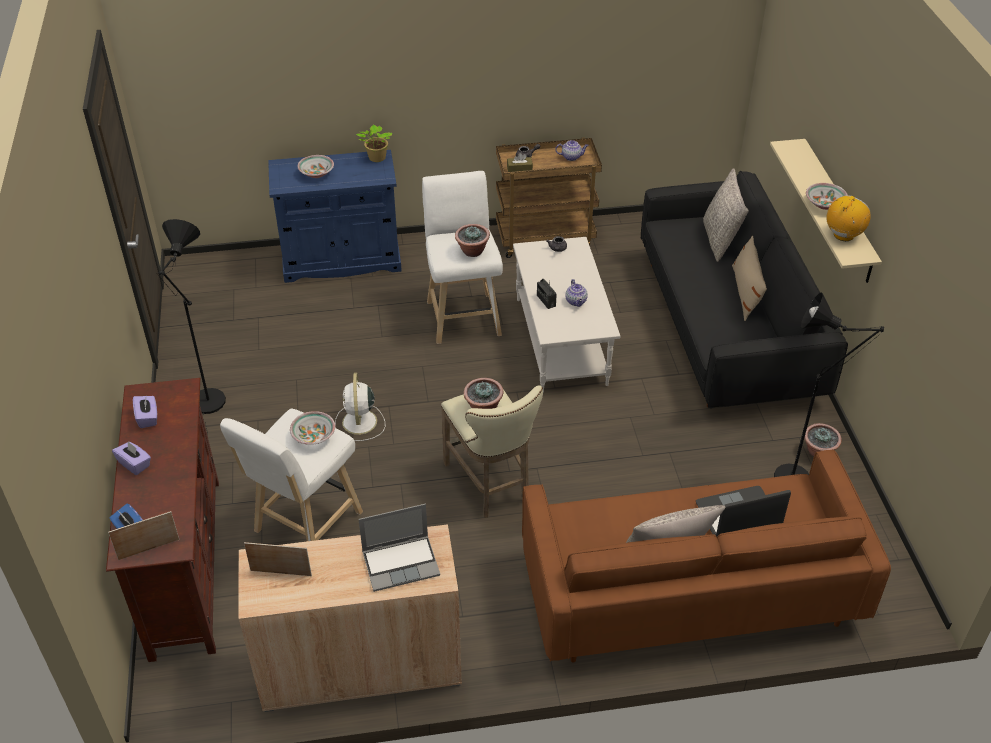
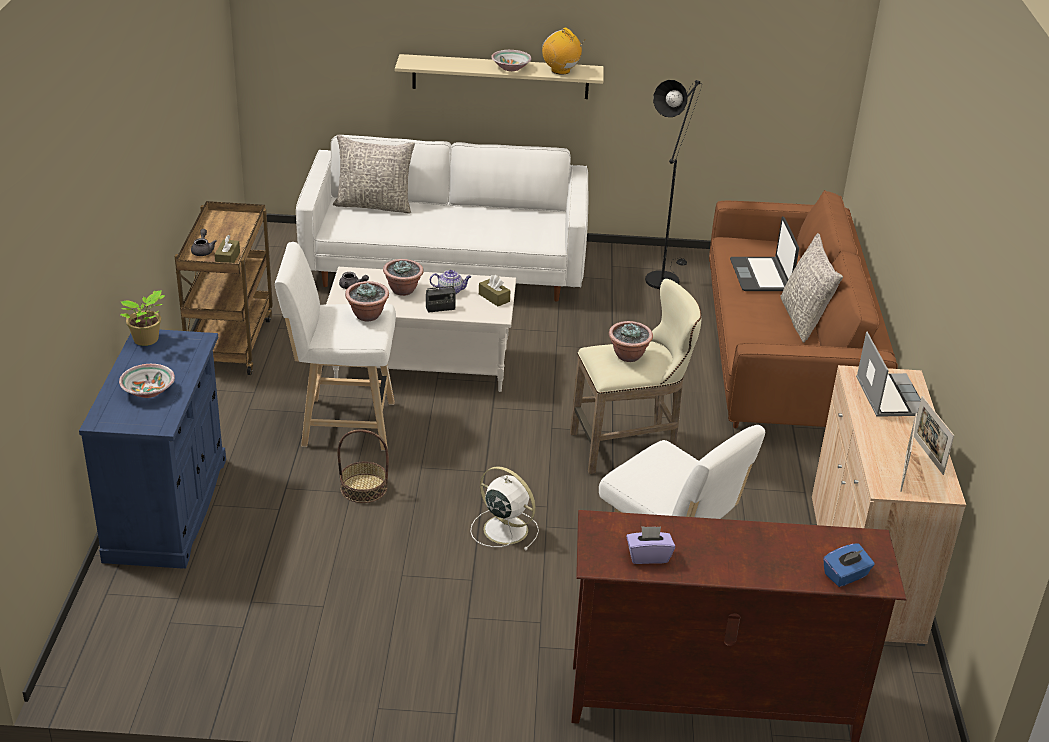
camera: 80 degrees left, 10 degrees down
(134, 464) = (732, 570): purple tissue box -> none
(149, 549) = (874, 562): picture frame -> picture frame (927, 454)
(208, 407) = (423, 665): black floor lamp -> none
(313, 436) = (660, 462): bowl -> none
(359, 423) = (504, 529): white fan -> white fan turned 150 degrees counterclockwise
(388, 342) = (363, 488): none -> basket
(571, 157) = (225, 224): teapot -> none
(577, 327) = (494, 298): none -> brown tissue box
(726, 326) = (446, 266): black sofa -> white sofa
(745, 293) = (465, 210): beige pillow -> none
(818, 452) = (633, 261): potted plant -> potted plant (403, 290)

